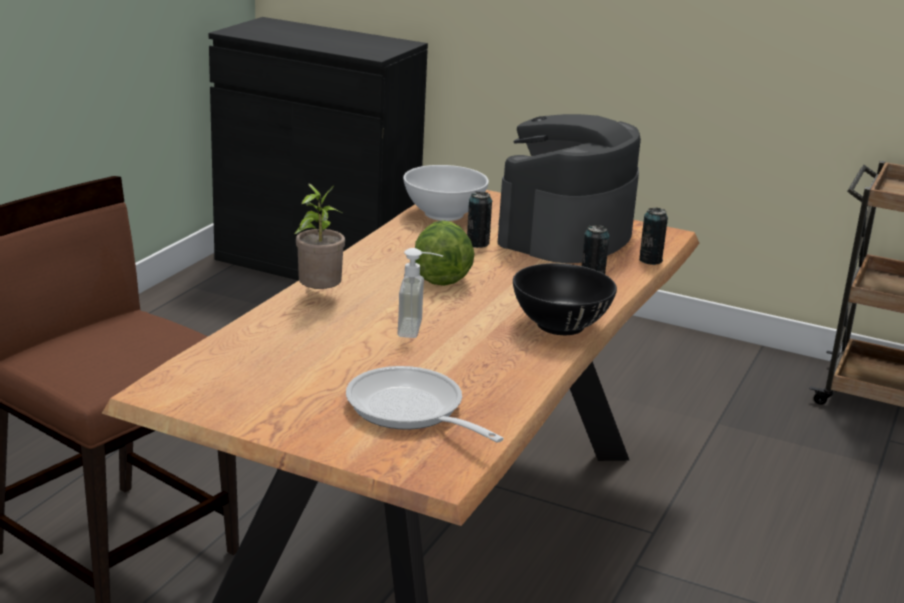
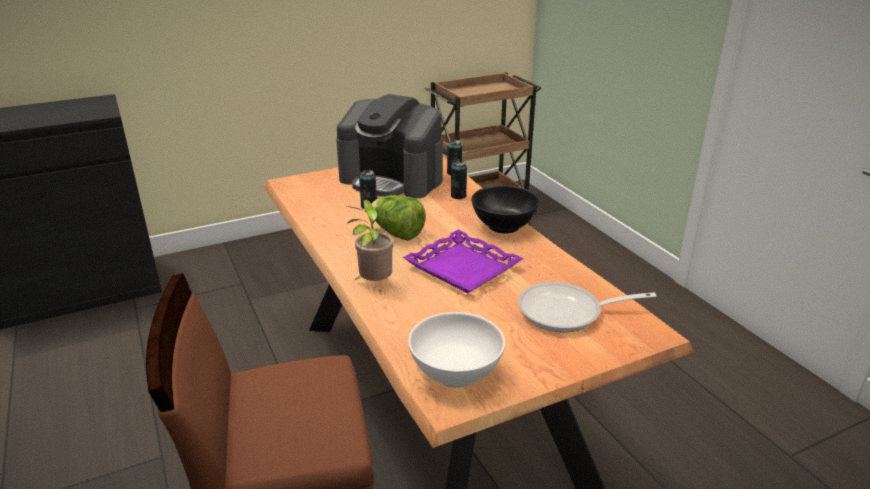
camera: 50 degrees left, 5 degrees up
(419, 329) = (462, 268): soap dispenser -> purple tray
(443, 214) = (312, 199): white bowl -> white bowl (455, 373)
(565, 234) = (392, 179): coffee machine -> coffee machine turned 45 degrees counterclockwise

